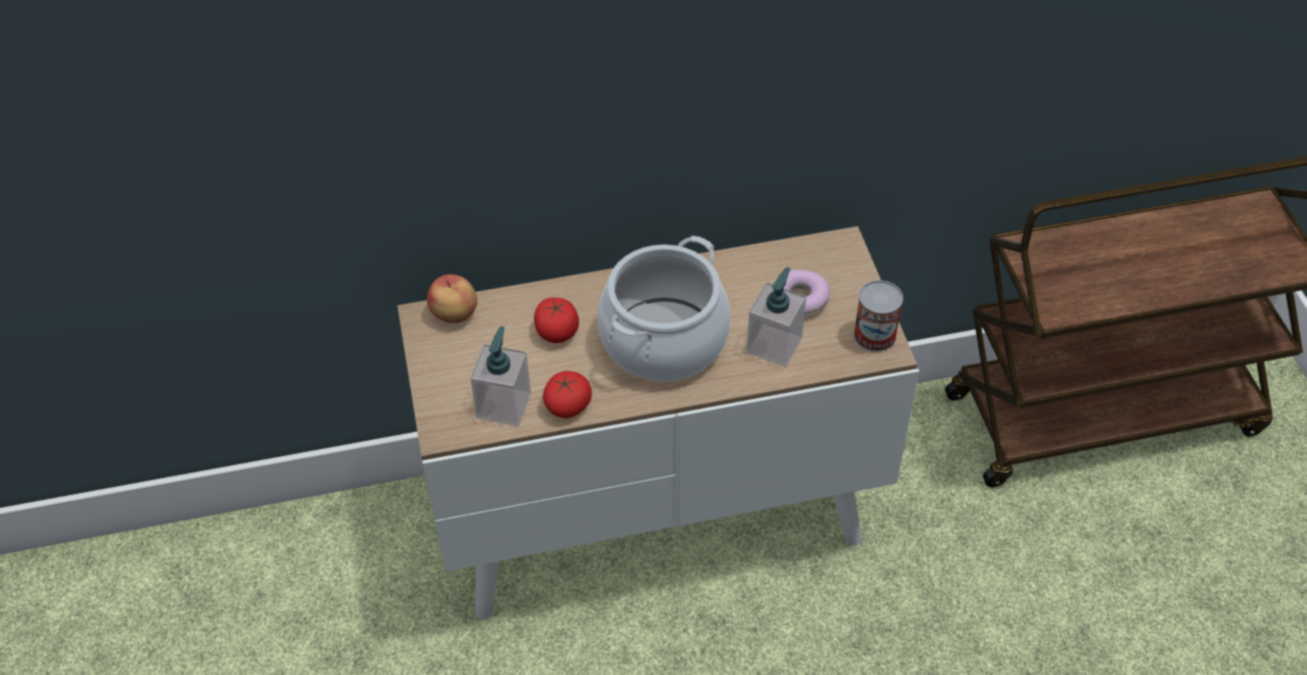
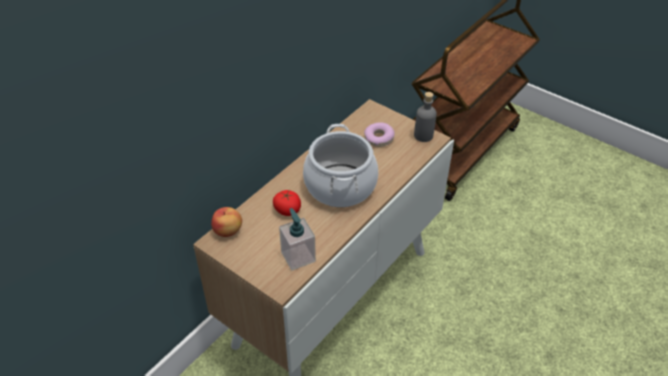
camera: 40 degrees left, 5 degrees down
(567, 405) = (328, 238): tomato -> none
(774, 345) = (388, 161): soap dispenser -> none
(874, 335) = (423, 135): can -> grey bottle

